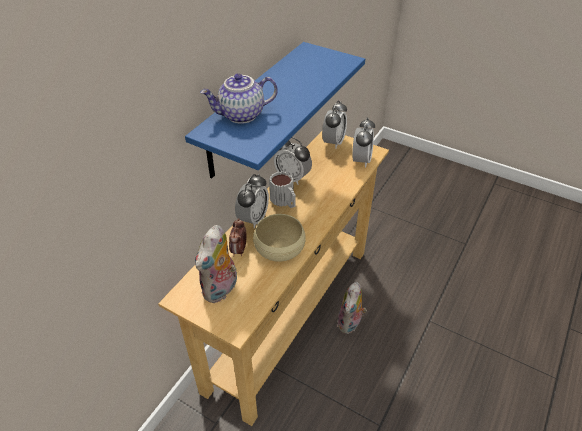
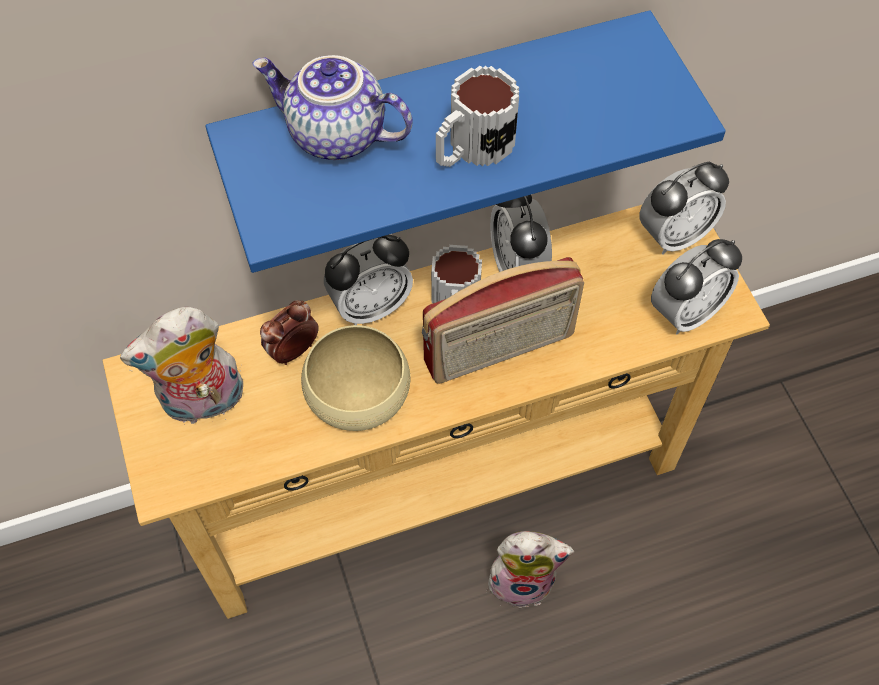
camera: 40 degrees right, 15 degrees up
(294, 97) = (471, 149): none -> mug
(315, 205) = (500, 351): none -> radio
(350, 324) = (523, 579): plush toy -> plush toy turned 150 degrees counterclockwise

